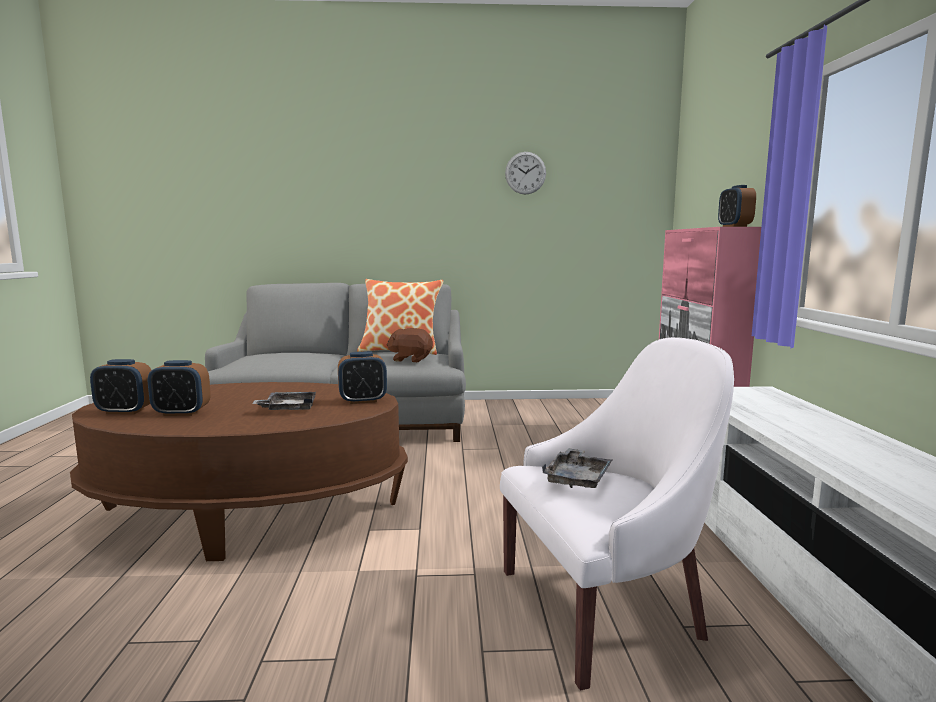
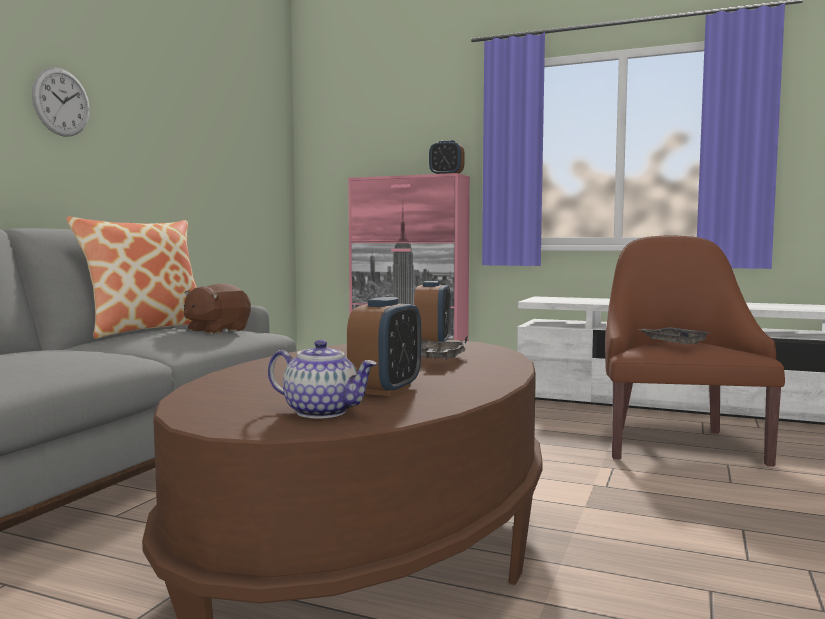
camera: 65 degrees left, 5 degrees down
(125, 411) = (322, 412): alarm clock -> teapot
(525, 173) = (187, 92): wall clock -> wall clock (61, 102)
(605, 608) = (677, 444): white armchair -> brown armchair

